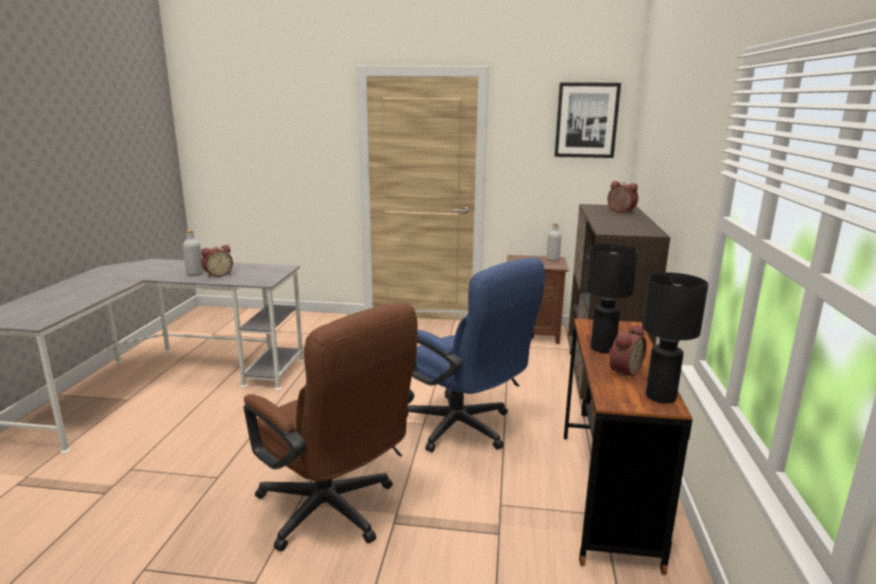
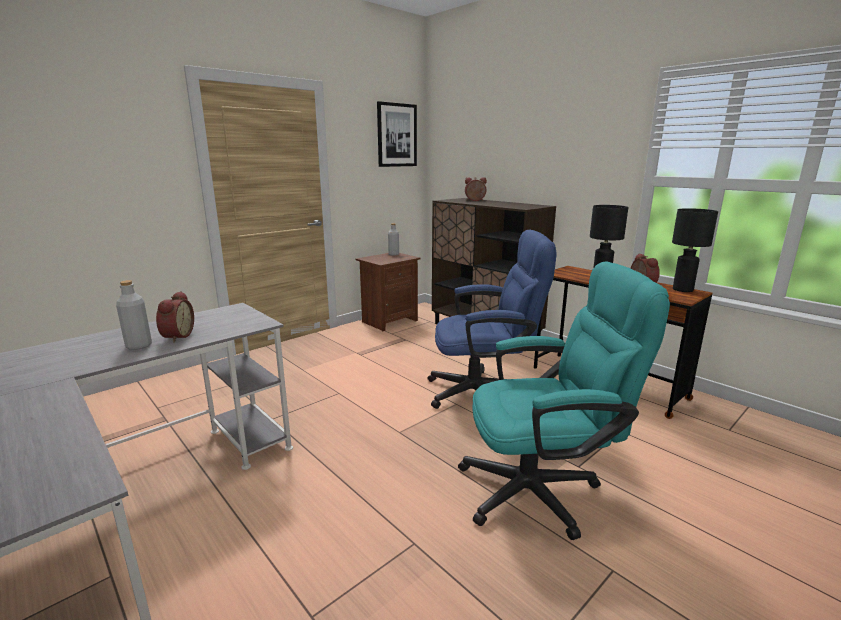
camera: 50 degrees left, 0 degrees up
(334, 513) = (542, 490): brown office chair -> turquoise office chair

